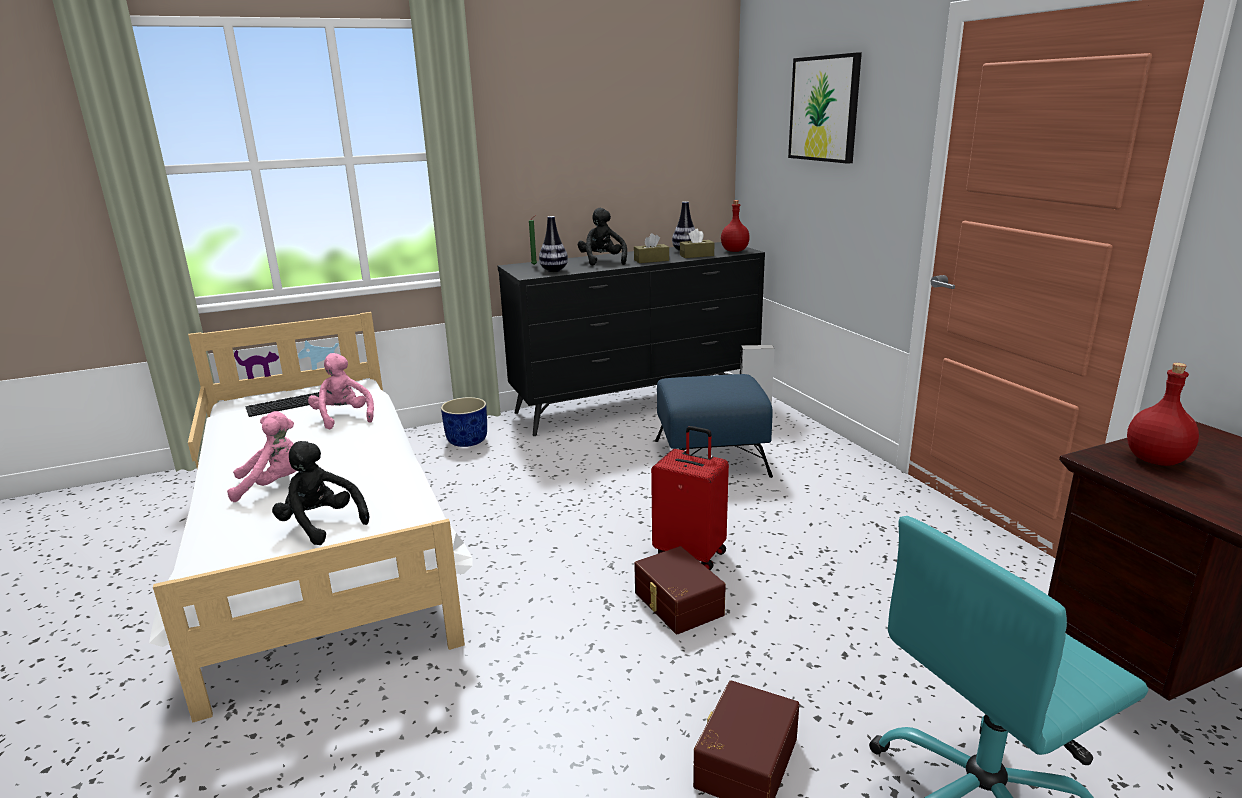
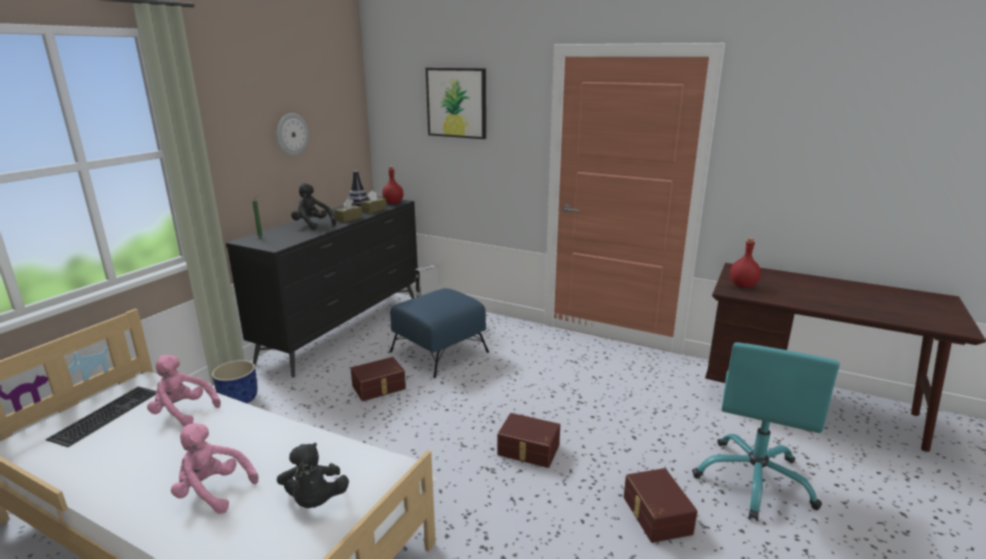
camera: 40 degrees left, 0 degrees up
(274, 485) = (213, 492): pink plush toy -> pink plush toy turned 105 degrees counterclockwise
(321, 524) = (315, 501): black plush toy -> black plush toy turned 105 degrees counterclockwise
(554, 270) = (288, 239): vase -> none
(599, 473) = (379, 388): none -> brown storage box
(606, 147) = (291, 134): none -> wall clock
(691, 553) = (499, 416): red suitcase -> none

